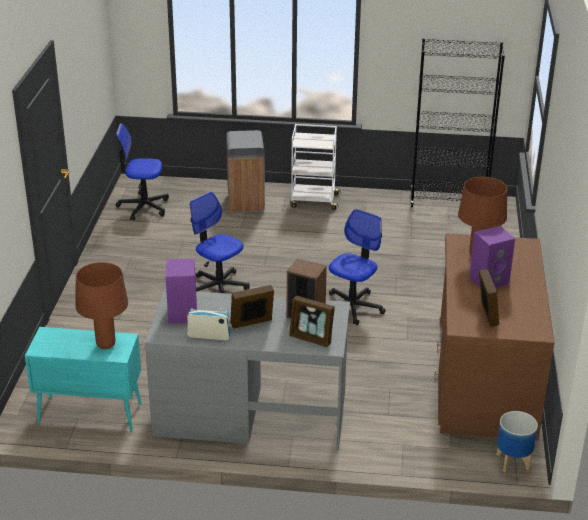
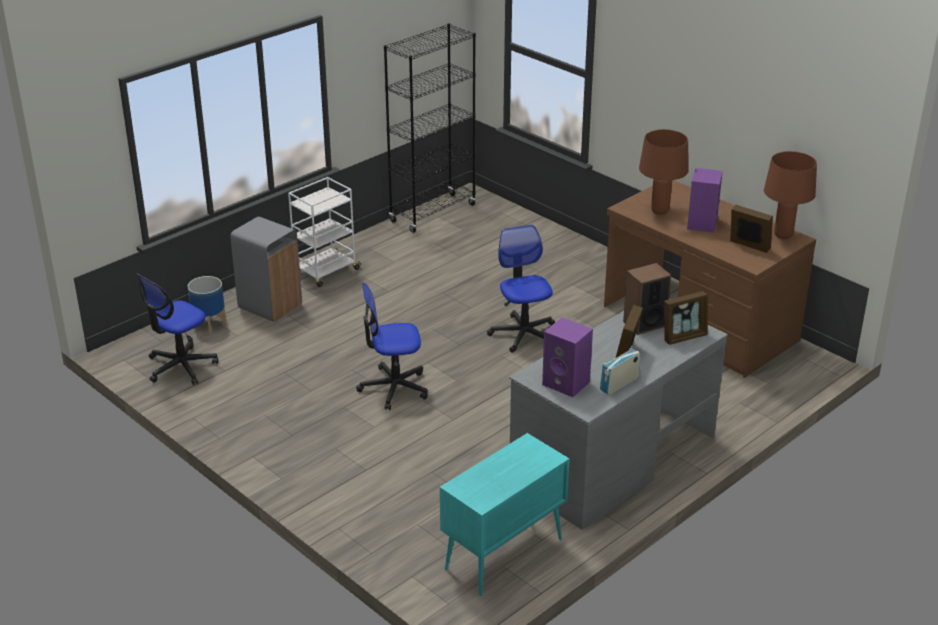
camera: 50 degrees left, 0 degrees up
(105, 345) = (524, 458): brown table lamp -> brown table lamp (783, 235)
(513, 462) = (813, 364): planter -> planter (209, 324)

